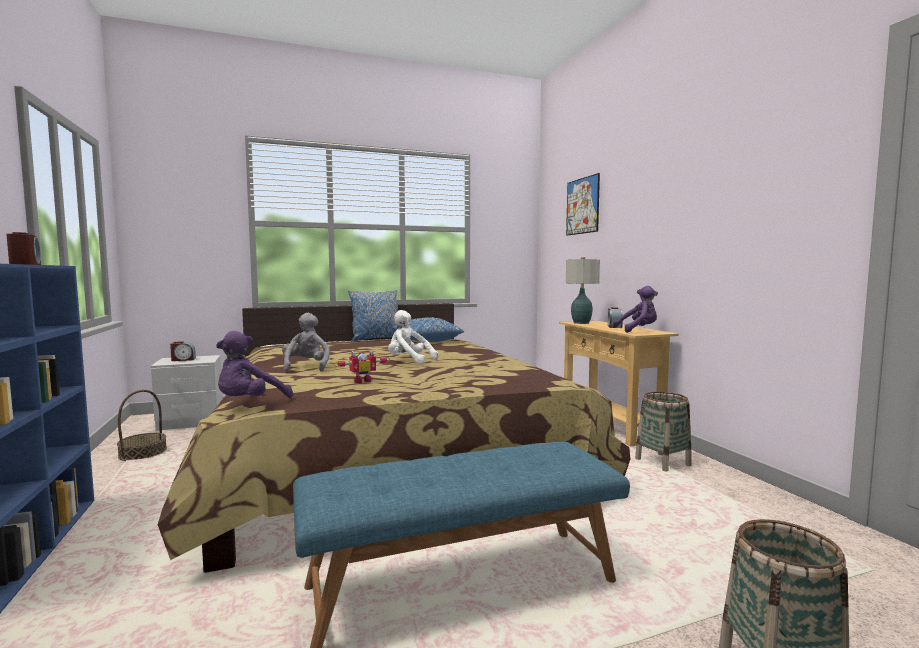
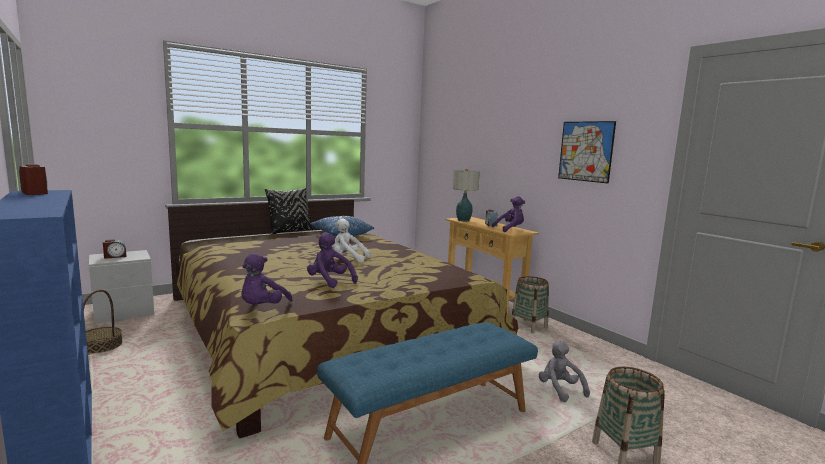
camera: 15 degrees left, 5 degrees up
(306, 367) = (268, 268): grey plush toy -> grey plush toy (559, 390)
(362, 380) = (329, 281): toy robot -> purple plush toy
(376, 339) = (290, 231): blue pillow -> black pillow
(582, 206) = (462, 123): picture -> picture (585, 151)

